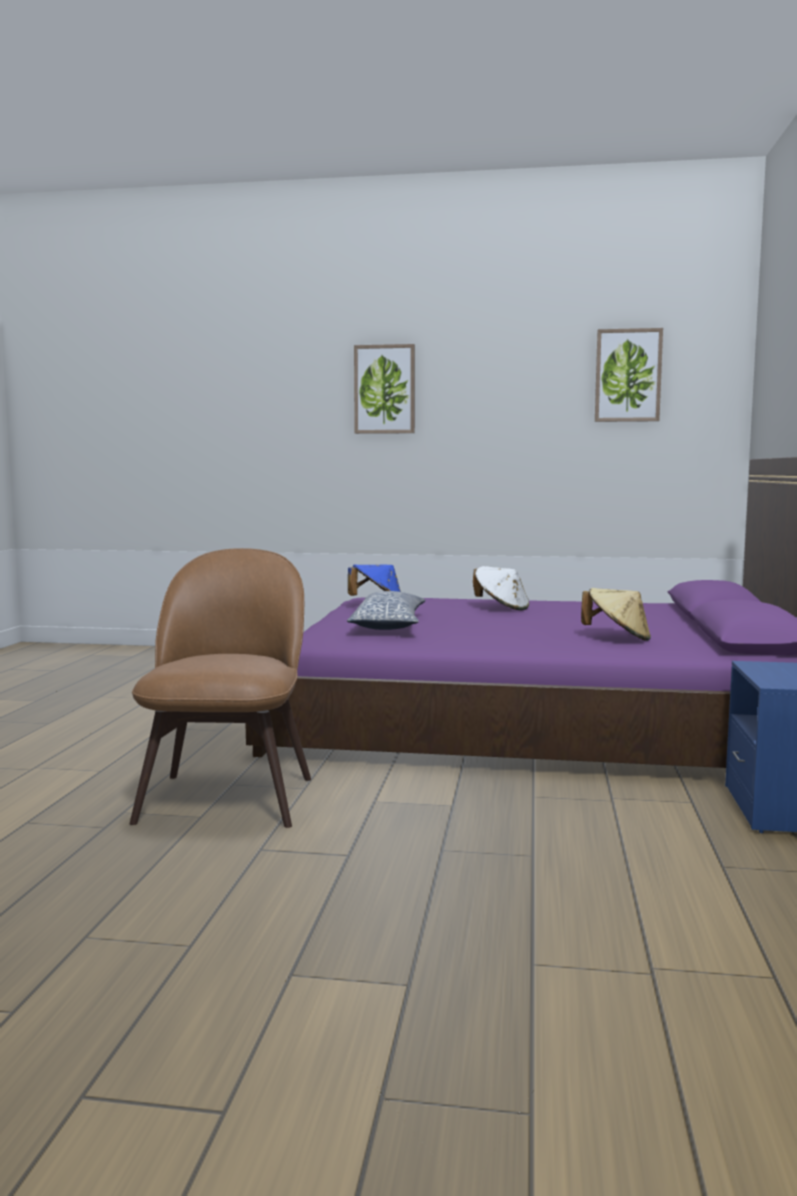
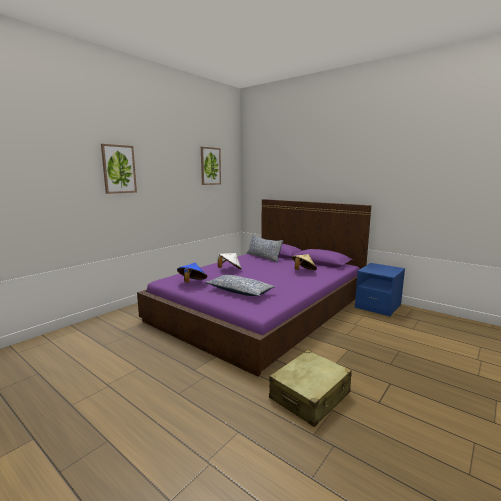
camera: 60 degrees left, 5 degrees up
(228, 796) = (310, 396): brown chair -> beige suitcase
(655, 611) = (263, 257): none -> pillow

